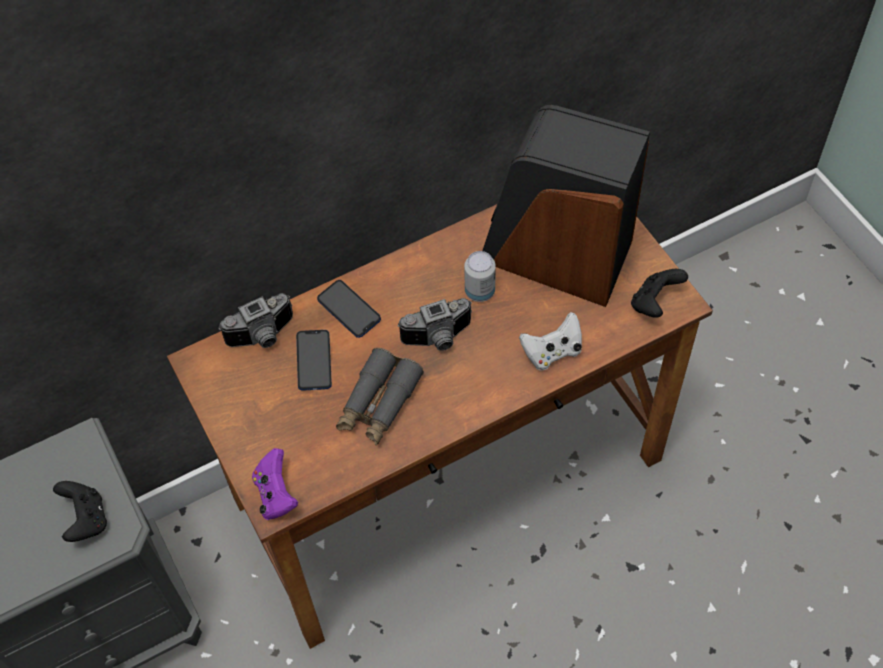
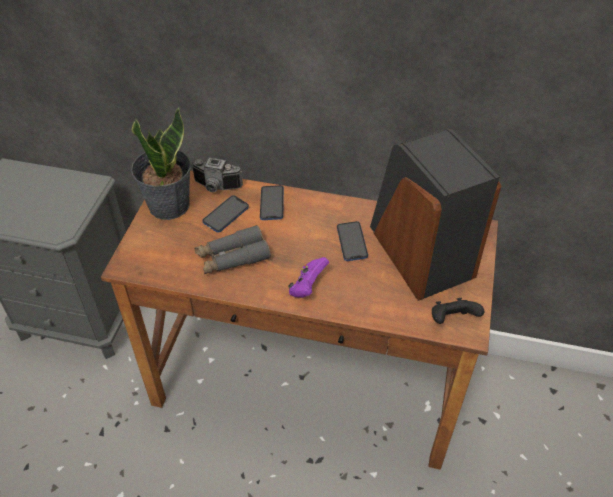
camera: 40 degrees right, 10 degrees down
(86, 519) = (55, 216): black game controller -> none
(234, 399) = (168, 205): none -> potted plant
(276, 495) = (132, 261): purple game controller -> purple game controller (307, 287)
(439, 339) = (301, 249): camera -> none
(479, 291) = (352, 242): can -> phone
(552, 352) = (357, 301): white game controller -> none

